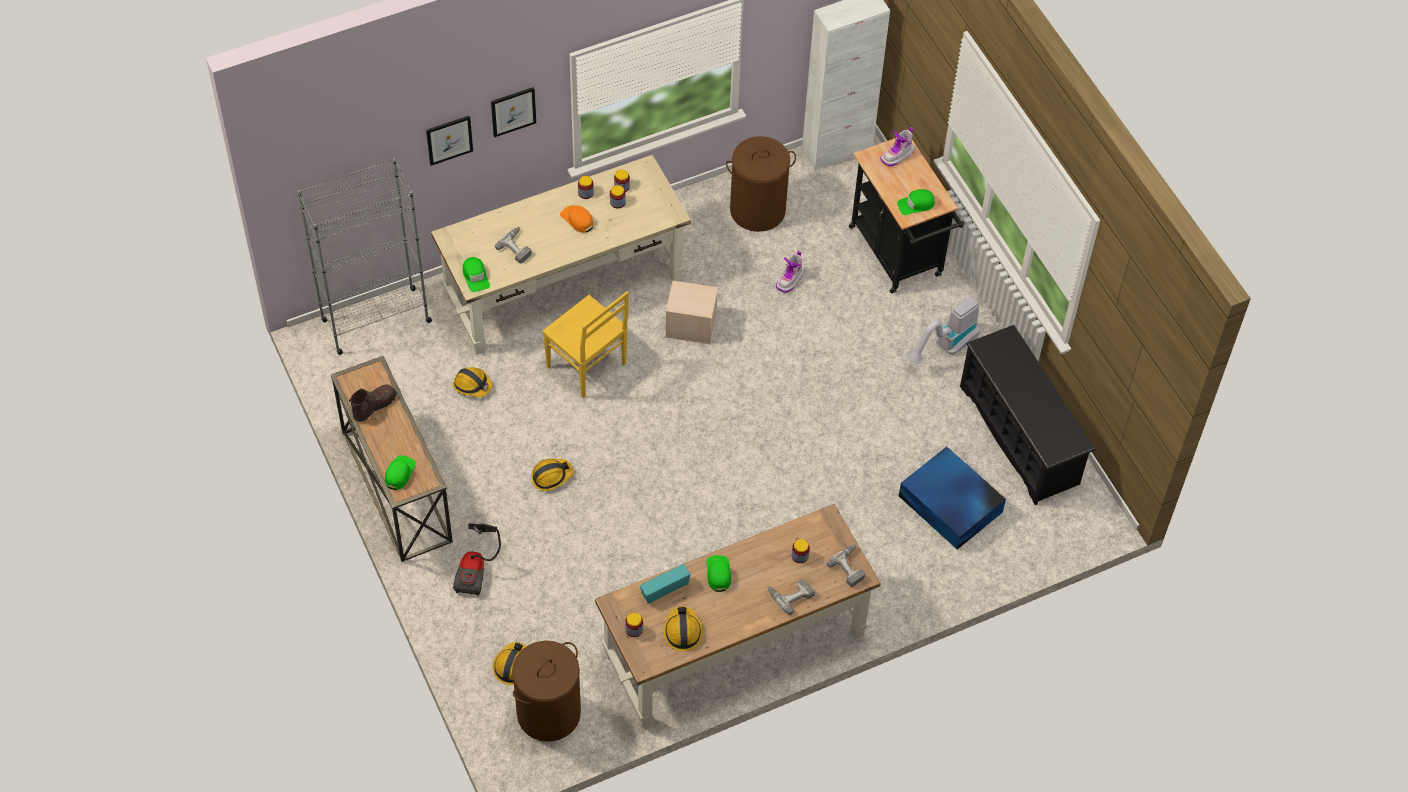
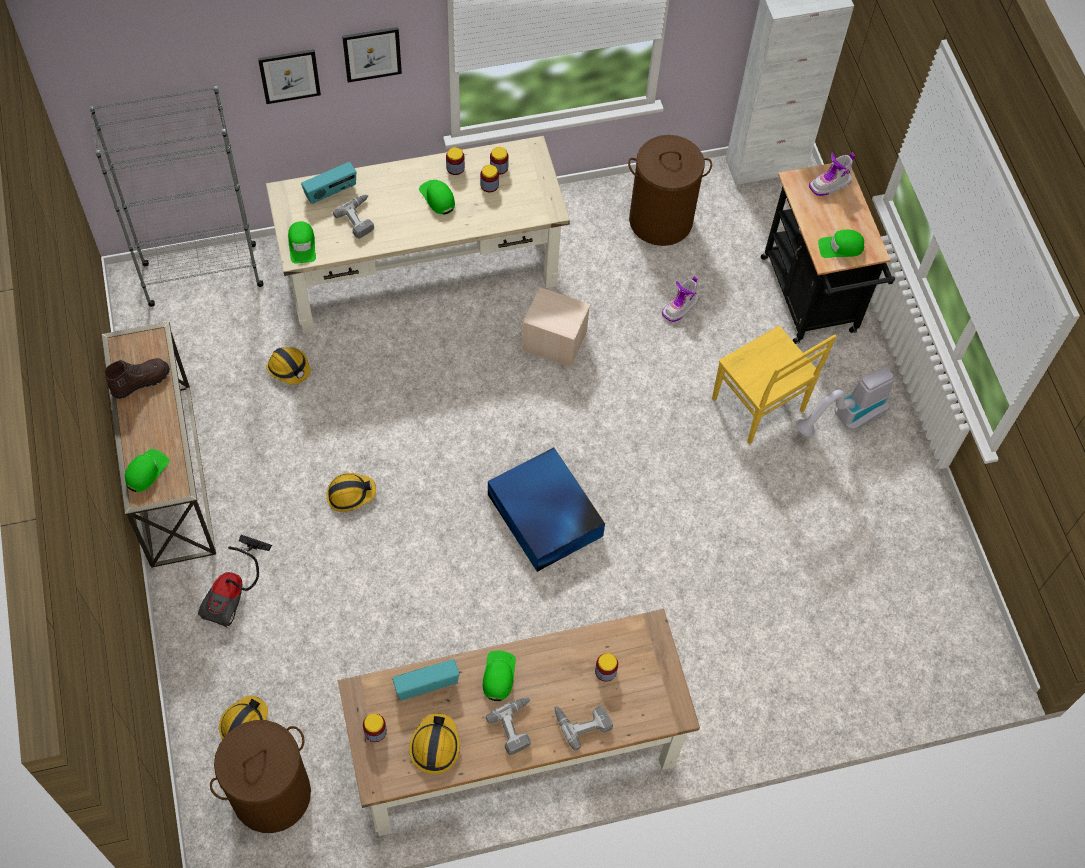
camera: 10 degrees right, 5 degrees up
(487, 229) = (331, 192): none -> radio
(577, 219) = (437, 197): orange cap -> green cap
(588, 367) = (425, 370): yellow chair -> yellow chair (759, 407)
(851, 567) = (666, 698): power drill -> power drill (516, 726)
(951, 505) = (813, 617): blue storage box -> blue storage box (545, 517)
(1020, 435) = (913, 545): black shoe rack -> none

